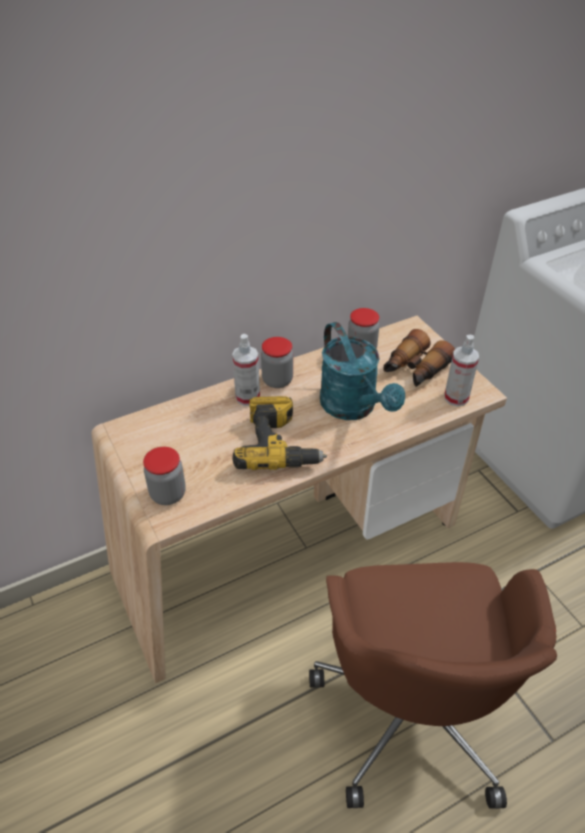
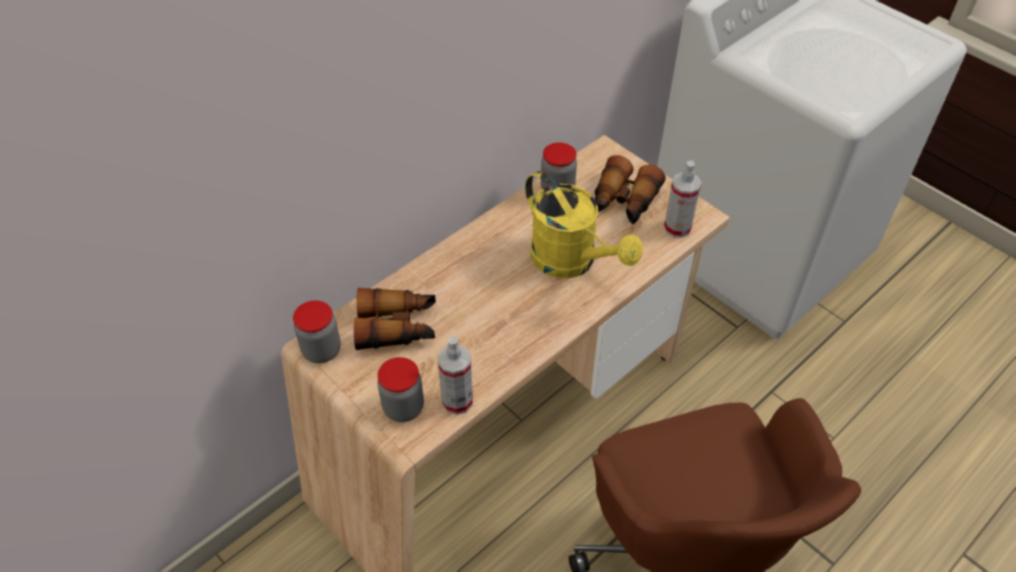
camera: 15 degrees left, 5 degrees up
(189, 430) = (397, 327): none -> binoculars
(247, 397) = (450, 273): spray bottle -> spray bottle (457, 401)
(277, 380) = (476, 245): jar -> jar (321, 350)
(279, 445) = (506, 323): power drill -> none
(354, 408) = (572, 262): turquoise watering can -> yellow watering can

